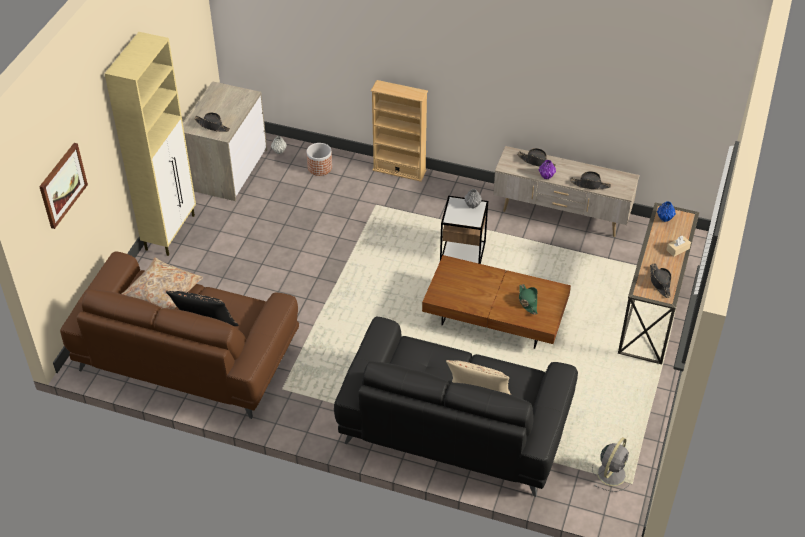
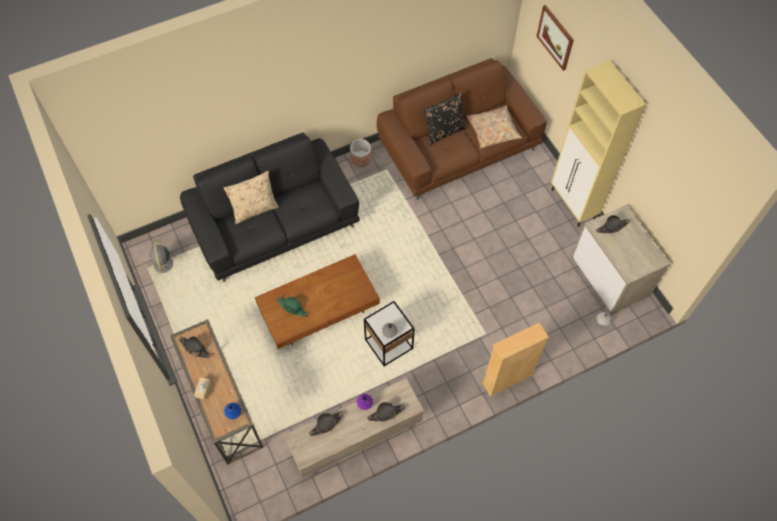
camera: 135 degrees right, 15 degrees up
(319, 167) = (559, 332): planter -> planter (361, 158)

